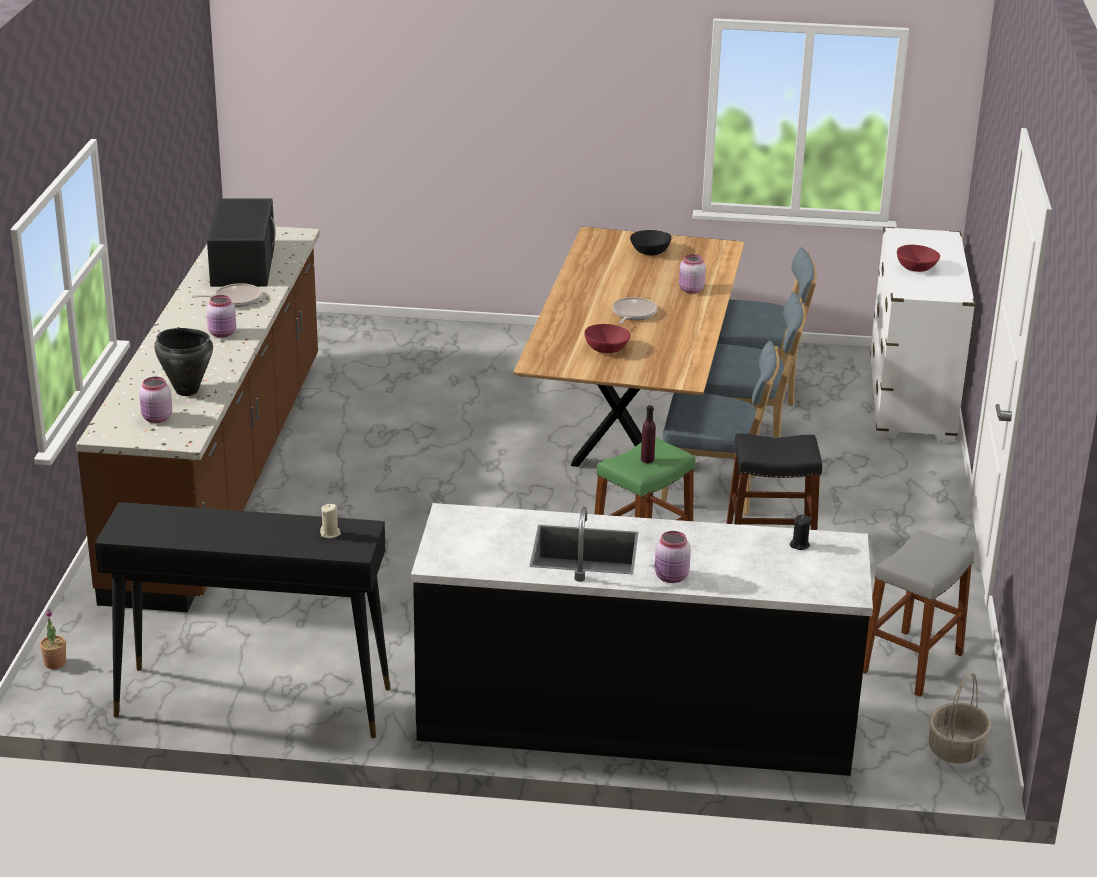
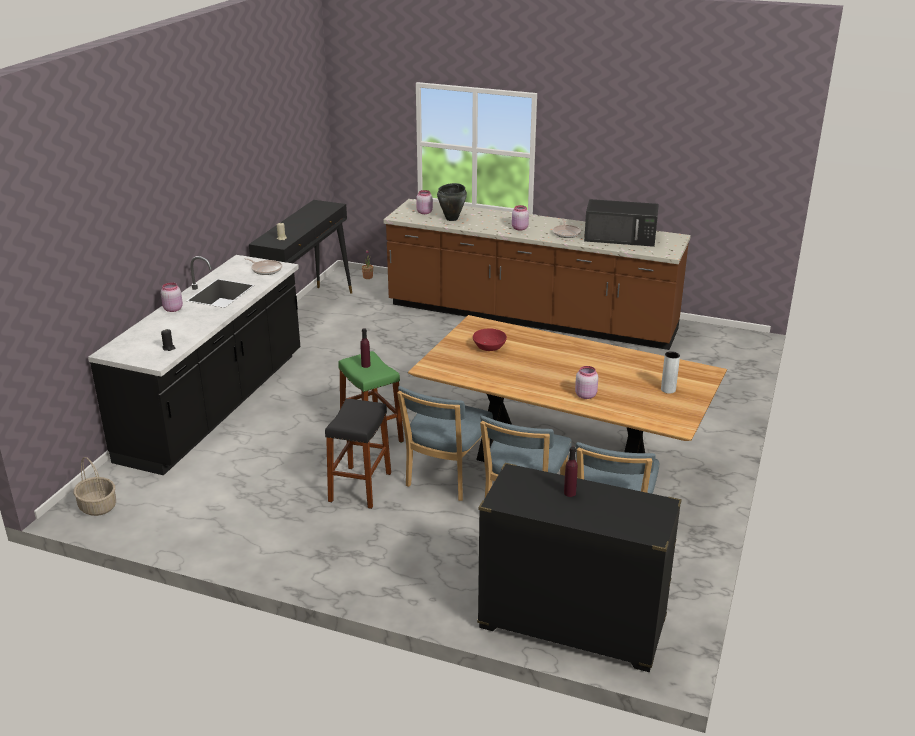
camera: 105 degrees right, 0 degrees up
(633, 314) = (545, 365): frying pan -> frying pan (265, 269)
(650, 252) = (668, 390): black bowl -> grey vase
(910, 400) = (571, 625): white dresser -> black dresser
(911, 663) = (191, 513): grey stool -> none
(916, 268) = (569, 493): red bowl -> purple bottle

